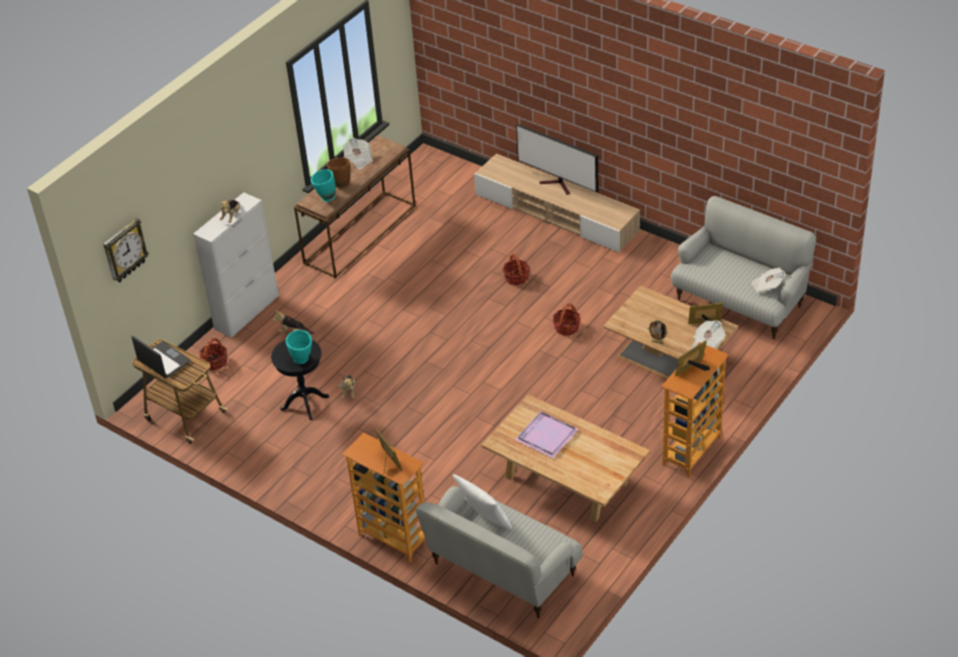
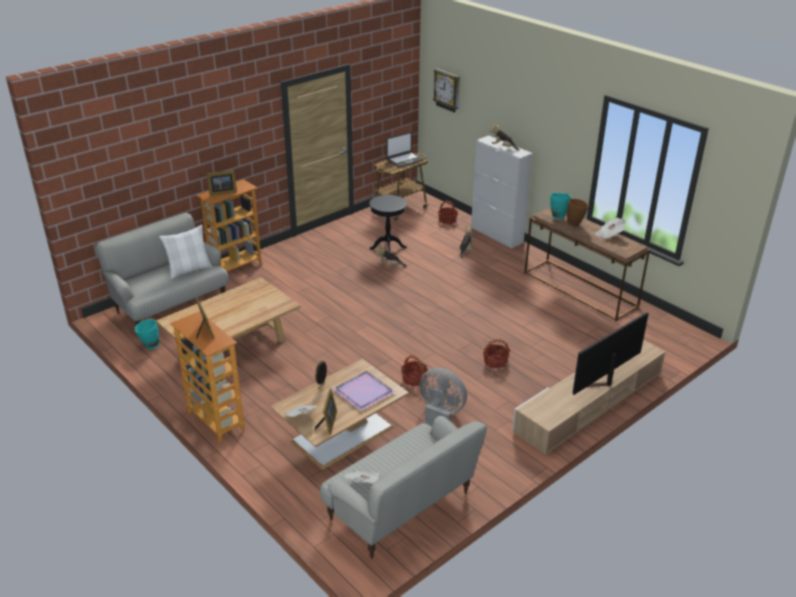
camera: 100 degrees right, 10 degrees down
(302, 361) = (379, 204): turquoise vase -> turquoise vase (149, 346)
(548, 435) = (247, 306): purple tray -> purple tray (363, 393)
(613, 300) = (440, 414): none -> grey fan

